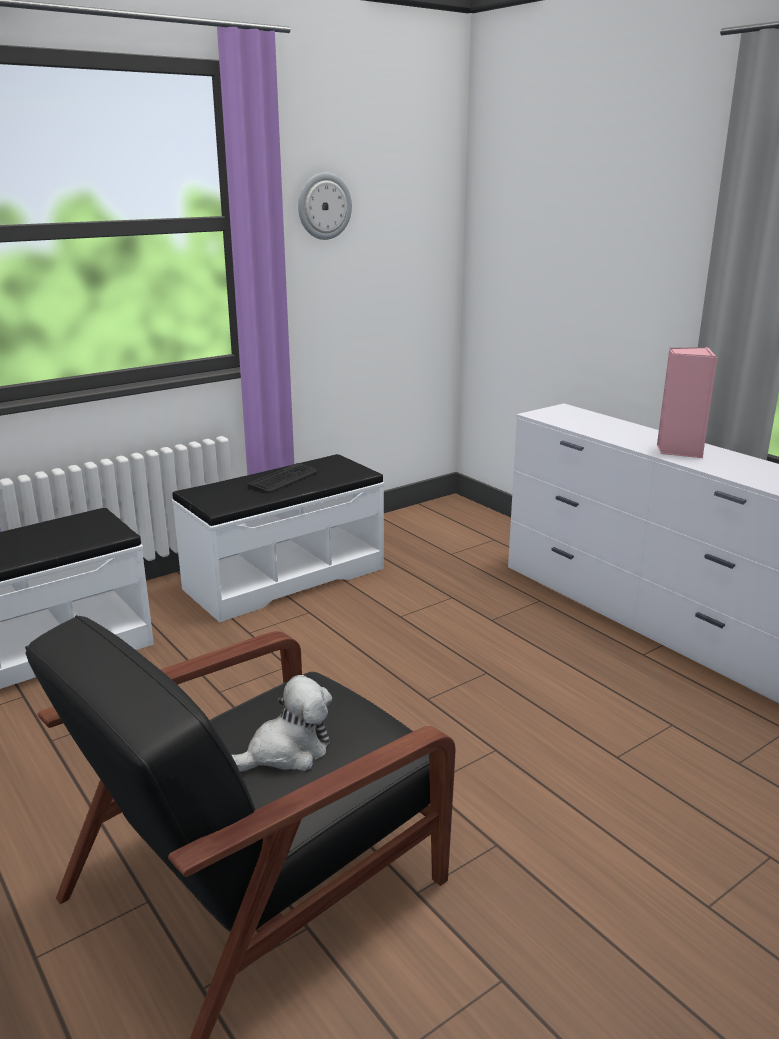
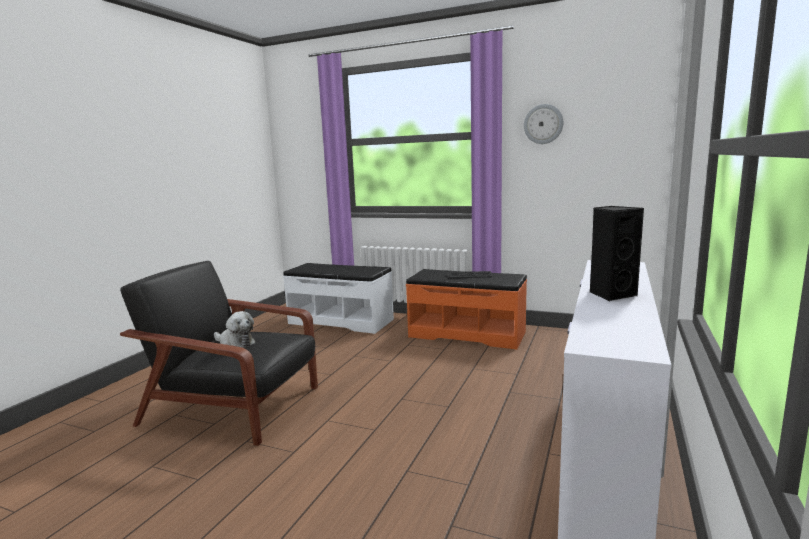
camera: 60 degrees right, 10 degrees down
(284, 578) = (467, 334): white bench -> orange bench
(679, 450) = (611, 294): pink speaker -> black speaker

